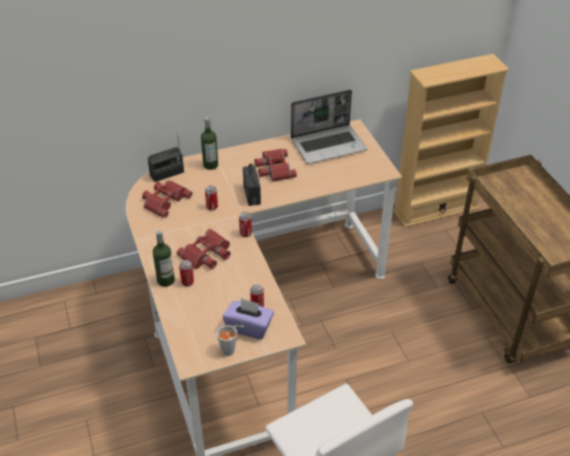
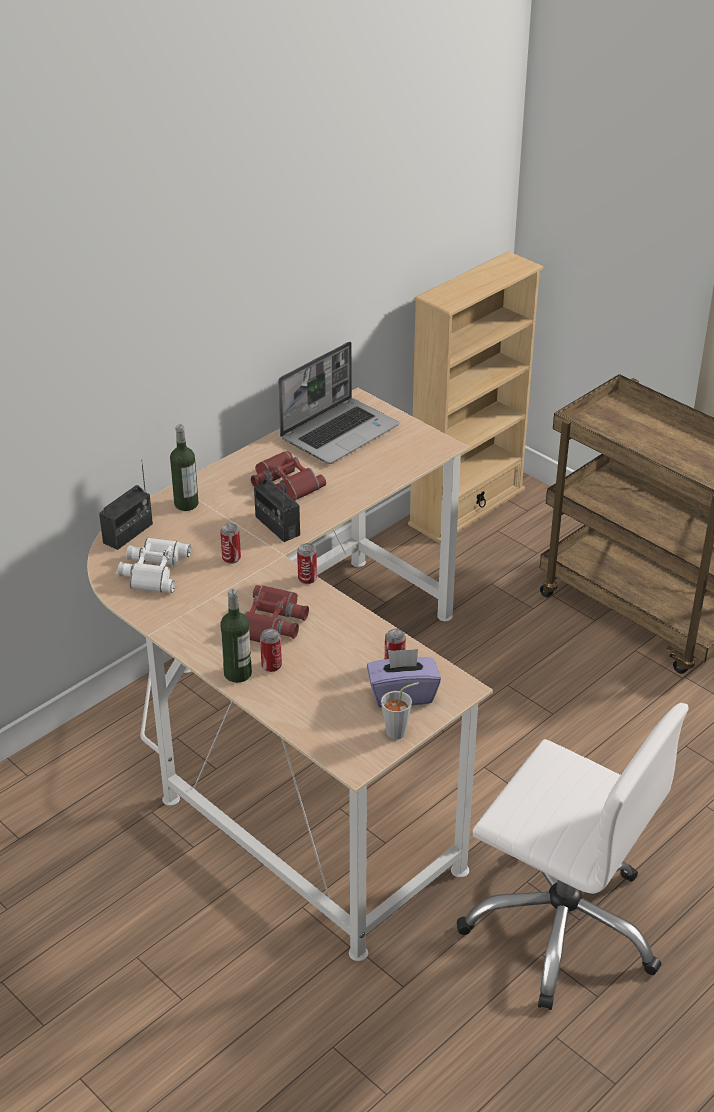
camera: 25 degrees left, 5 degrees down
(164, 200) = (152, 570): red binoculars -> white binoculars

